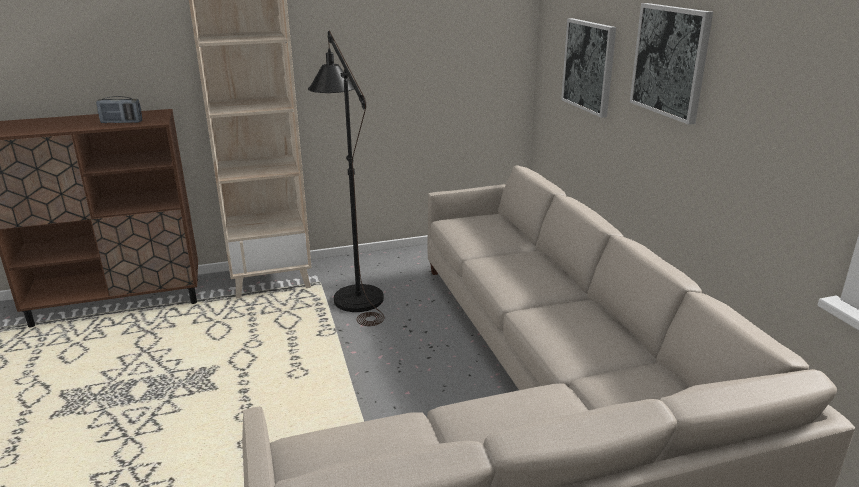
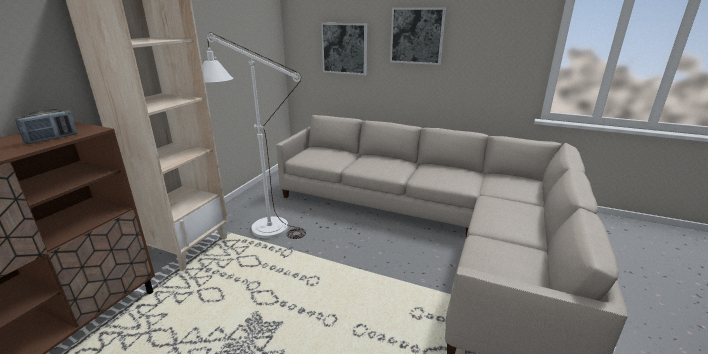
camera: 50 degrees left, 0 degrees up
(355, 293) = (260, 226): black floor lamp -> white floor lamp

